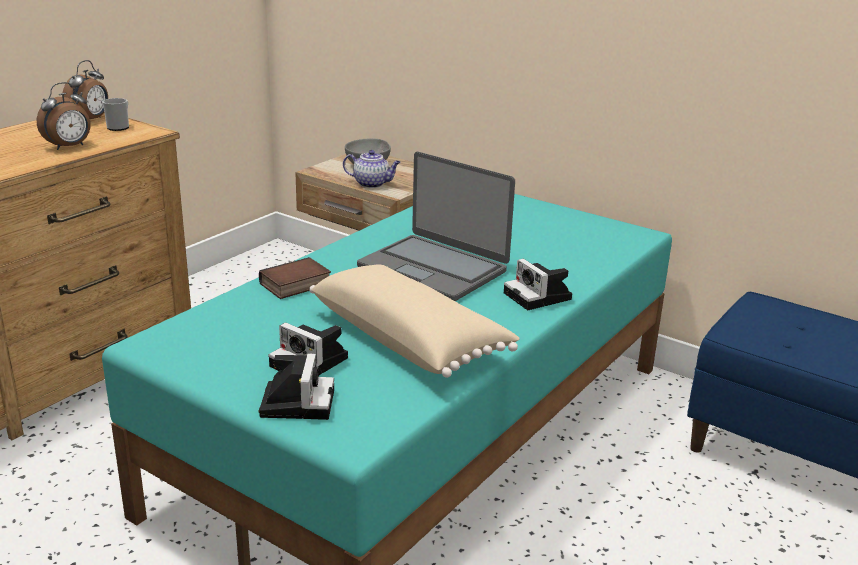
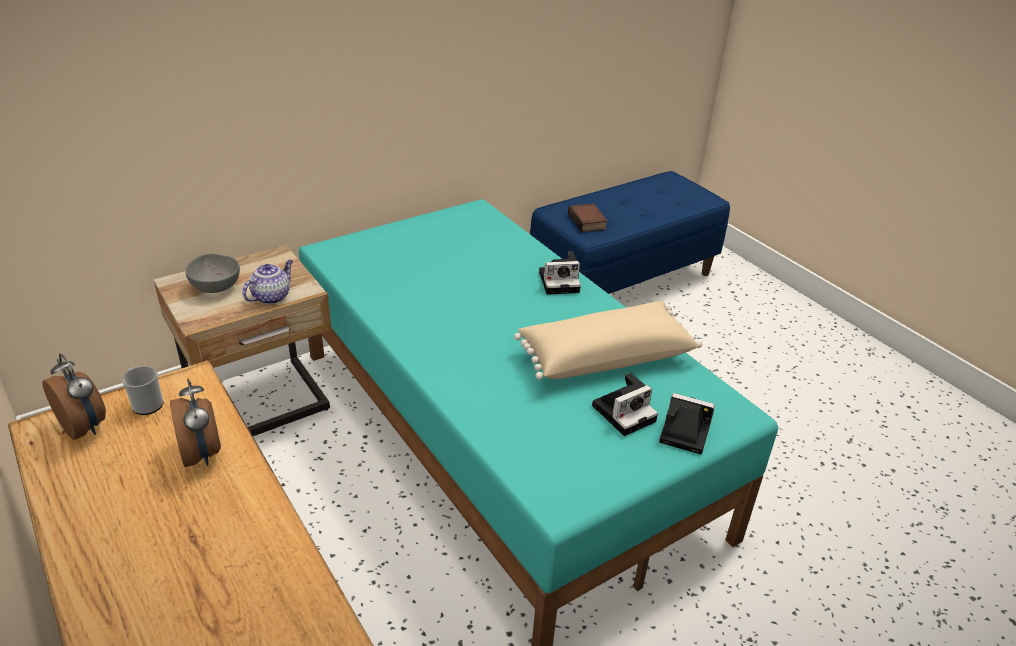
camera: 70 degrees left, 10 degrees up
(295, 285) = (477, 393): book -> book (588, 222)
(433, 269) = (485, 313): laptop -> none

